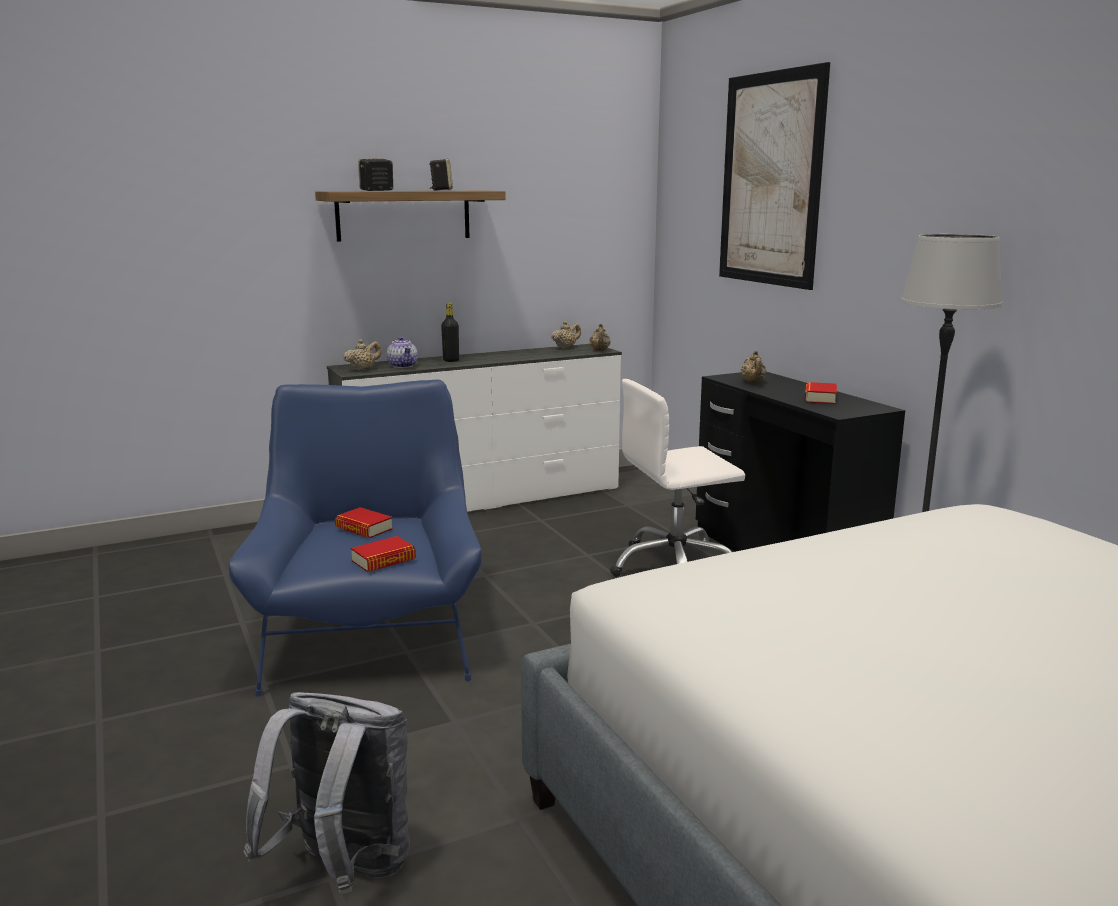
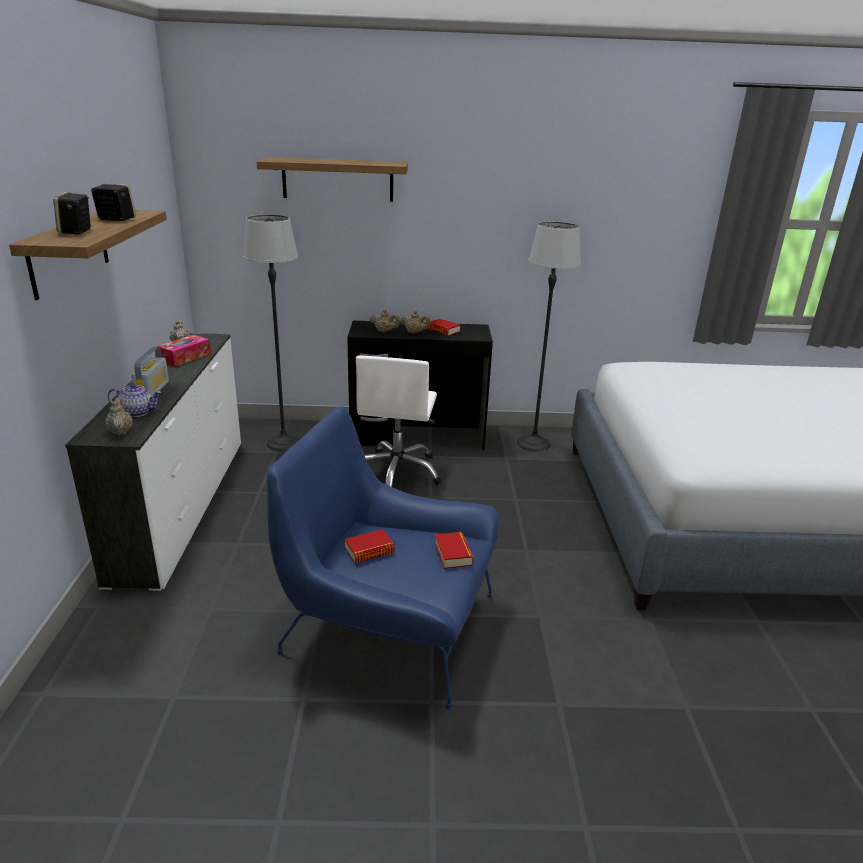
camera: 65 degrees left, 10 degrees up
(343, 871) = (682, 700): grey backpack -> none
(451, 360) = (152, 390): black bottle -> radio
(537, 353) = (185, 357): none -> tissue box
(599, 350) = (214, 338): beige teapot -> beige teapot (415, 333)
(650, 503) = (283, 443): none -> floor lamp
(770, 180) = (337, 179): picture -> shelf

